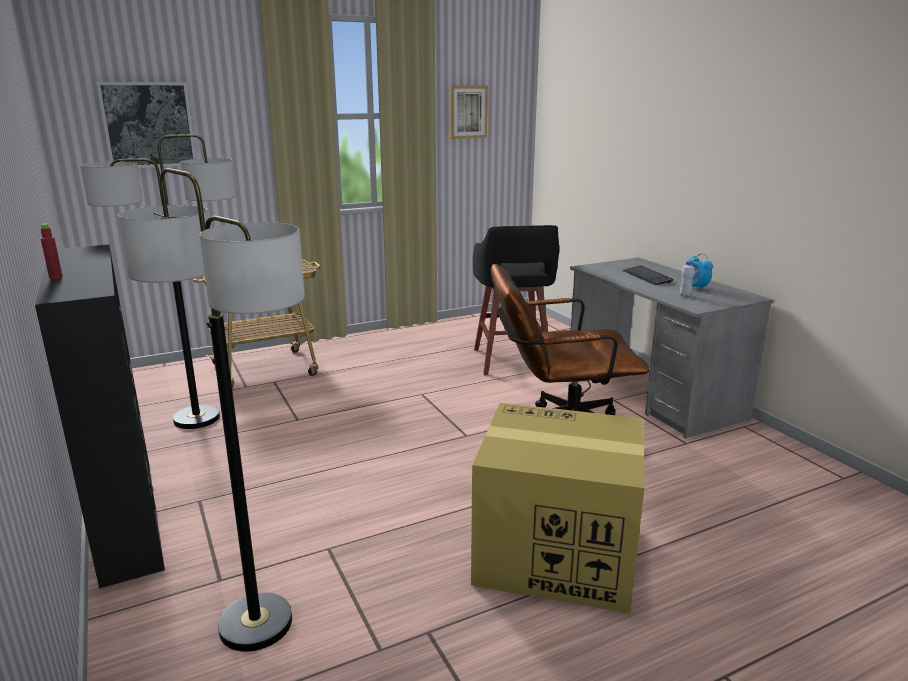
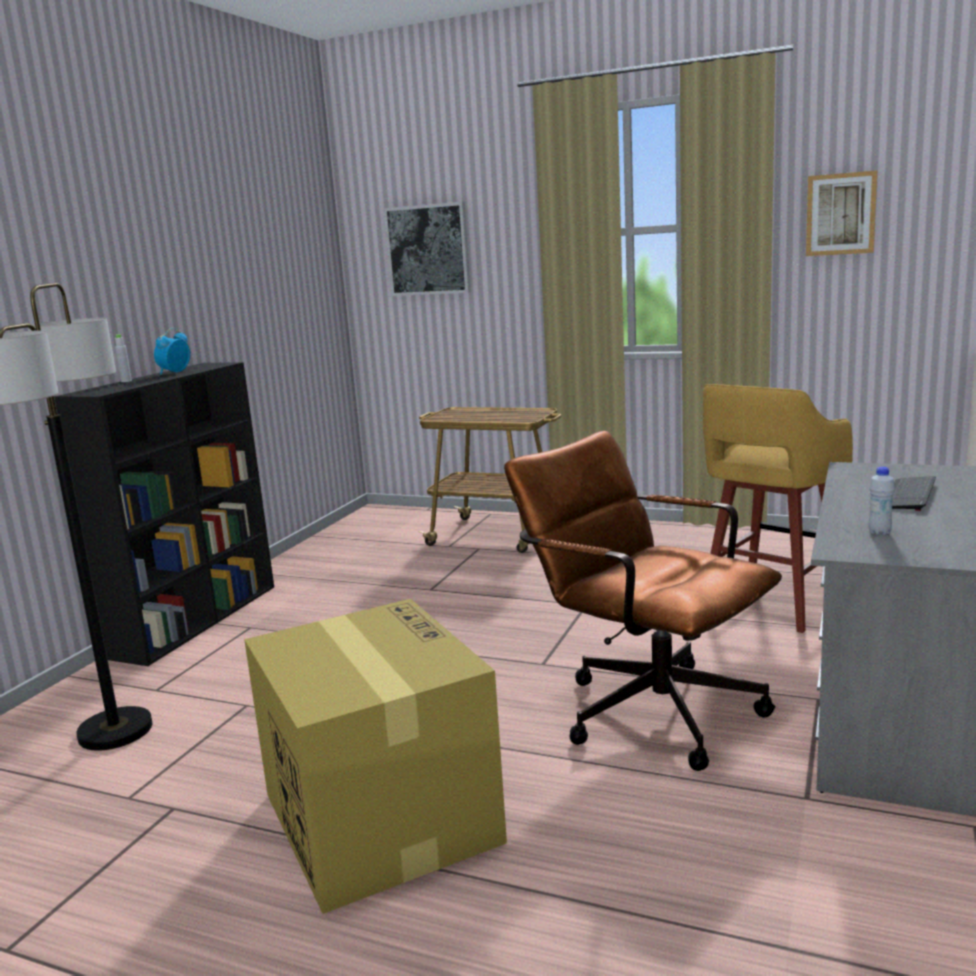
camera: 50 degrees right, 5 degrees down
(55, 277) = (126, 381): red bottle -> grey bottle
(196, 418) = (365, 562): floor lamp -> none
(512, 361) = (771, 603): black stool -> yellow stool
(695, 288) = (941, 526): alarm clock -> alarm clock (174, 373)

